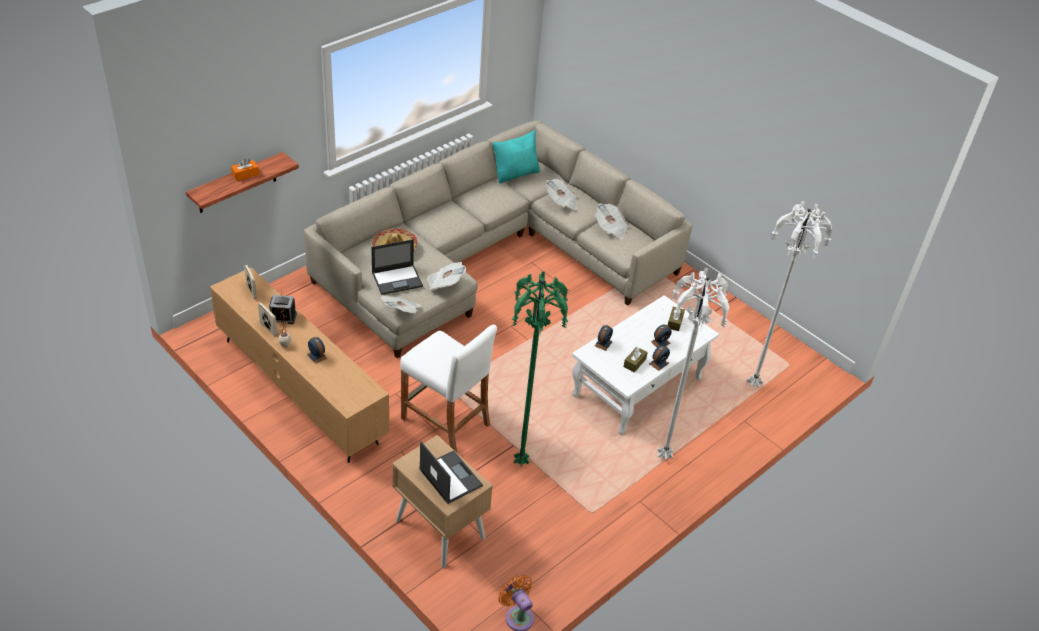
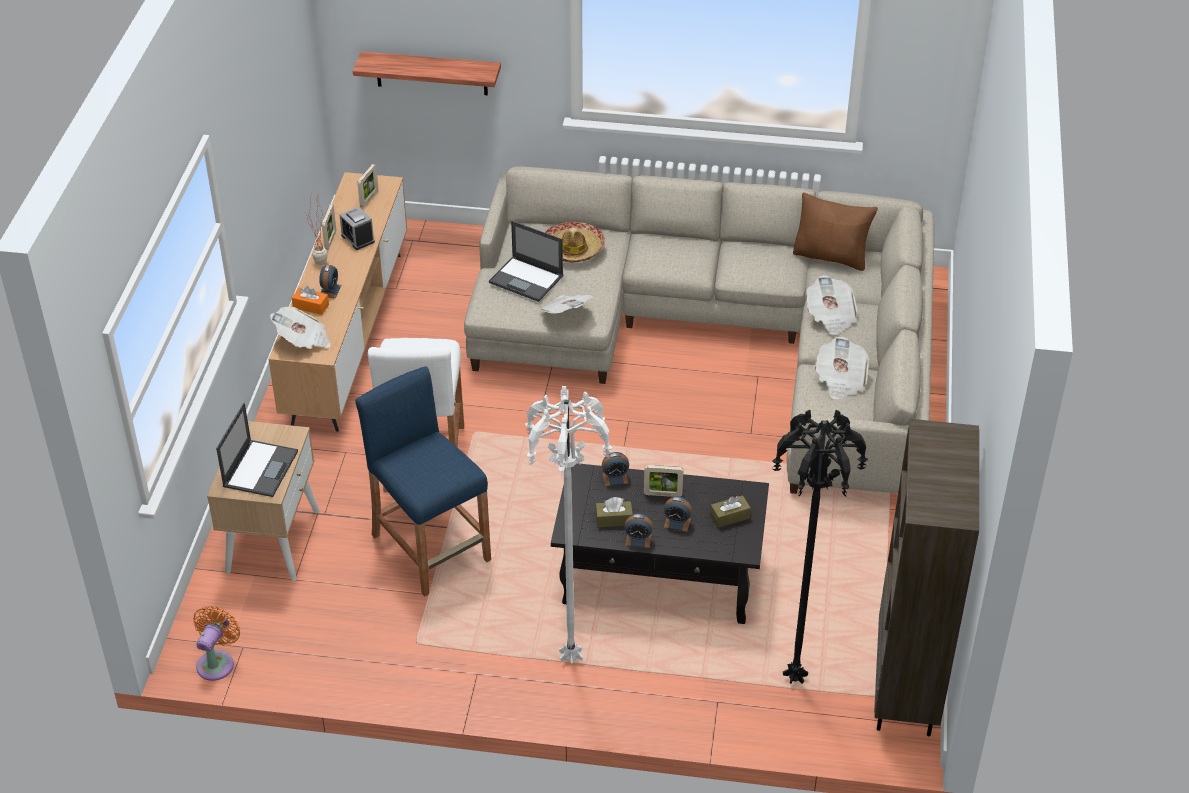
camera: 55 degrees right, 0 degrees up
(245, 174) = (432, 65): orange tissue box -> orange tissue box (311, 306)
(402, 311) = (484, 311): newspaper -> newspaper (303, 340)
(516, 174) = (831, 256): turquoise pillow -> brown pillow
(522, 462) = (430, 548): green floor lamp -> blue stool
(634, 334) = (663, 494): none -> picture frame
(638, 386) = (661, 576): white coffee table -> black coffee table
(755, 385) = (796, 680): white floor lamp -> black floor lamp
(794, 354) = (906, 690): none -> brown bookcase

